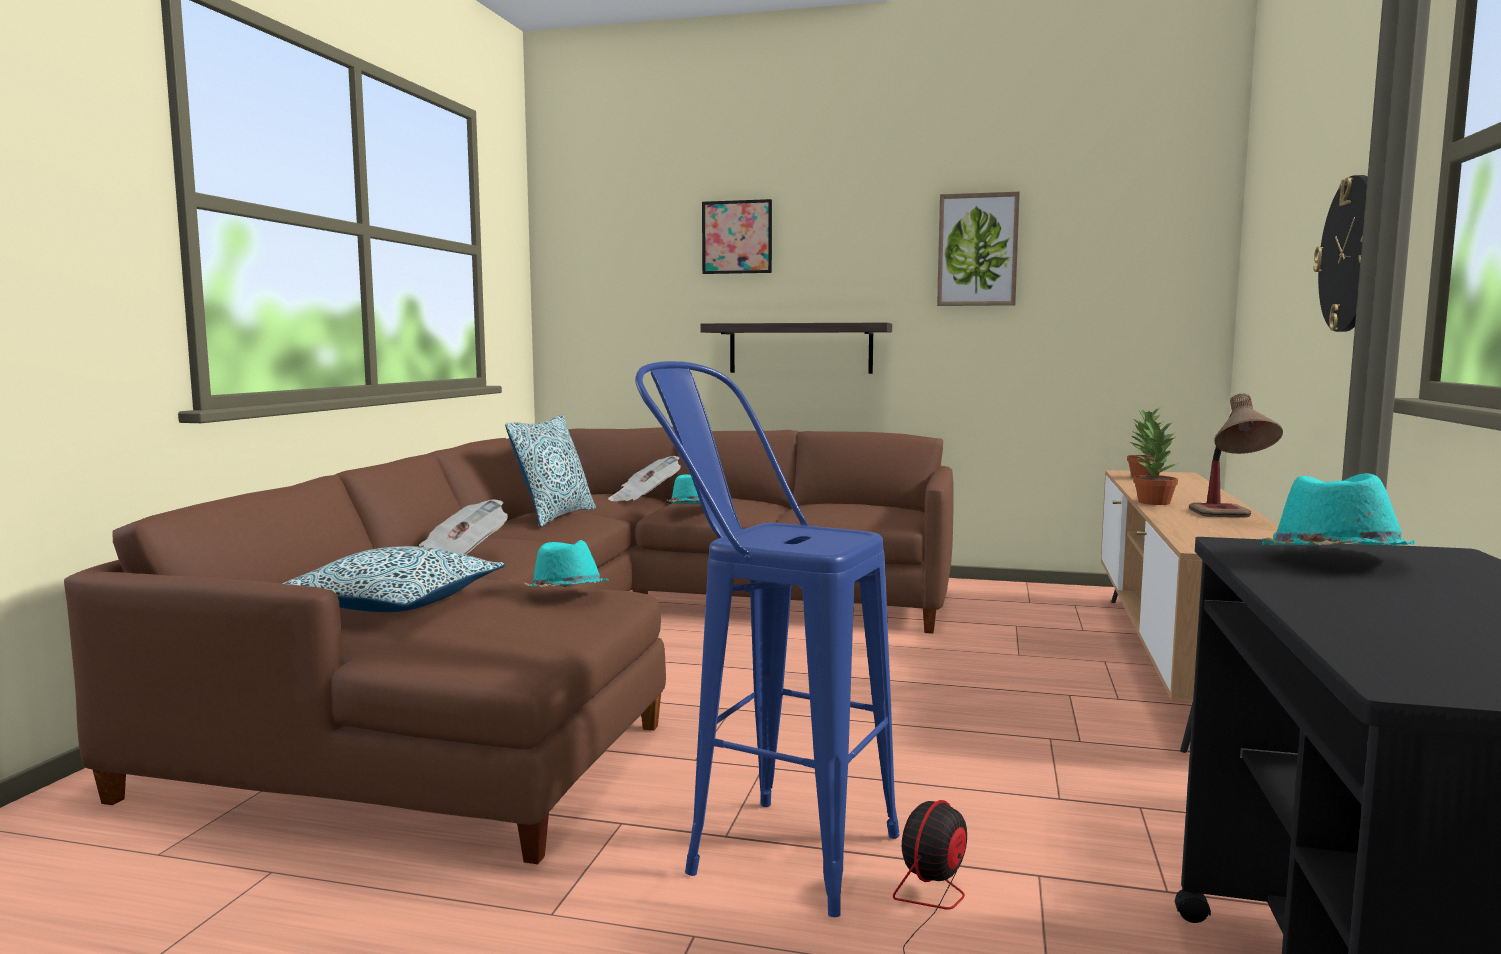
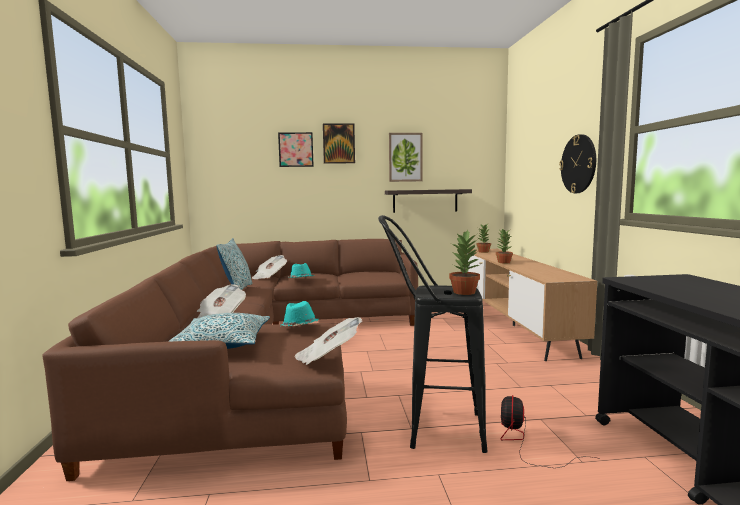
camera: 20 degrees left, 0 degrees up
(542, 653) = (328, 357): none -> newspaper
(764, 846) = (431, 429): blue stool -> black stool
(800, 348) = (328, 201): shelf -> shelf (425, 201)
(827, 222) = (338, 143): none -> picture
(828, 542) = (465, 292): none -> potted plant
(1230, 518) = (539, 267): table lamp -> none
(1333, 559) = (662, 282): turquoise hat -> none

